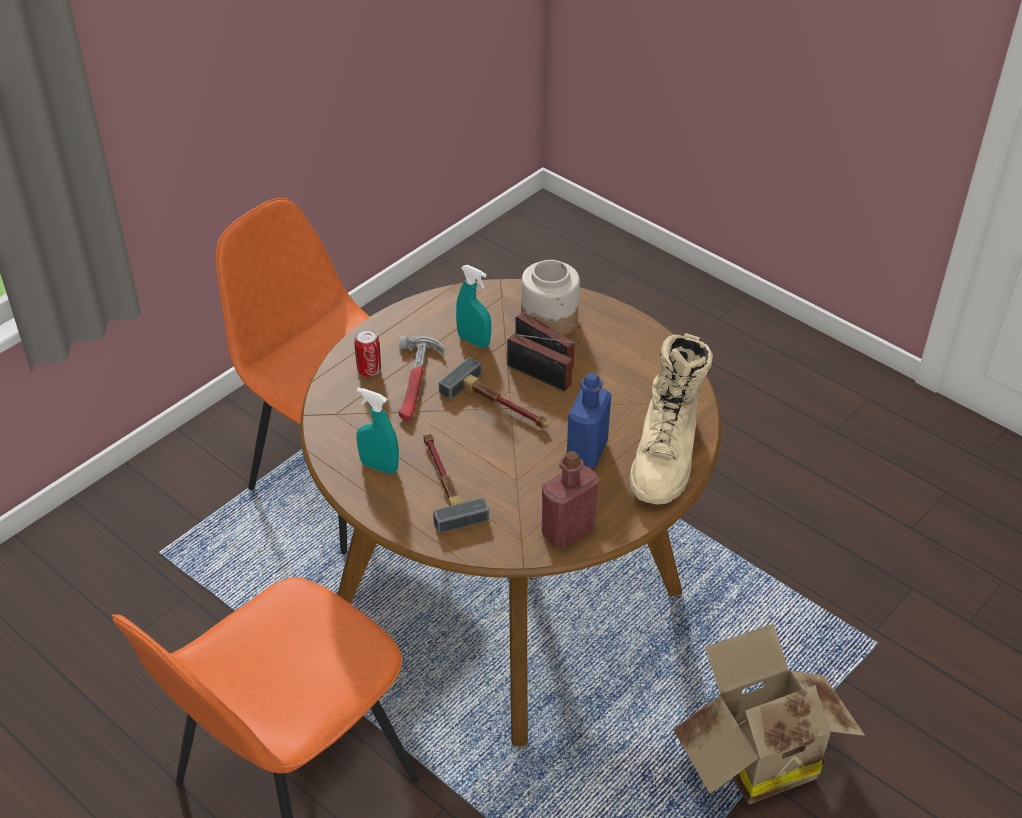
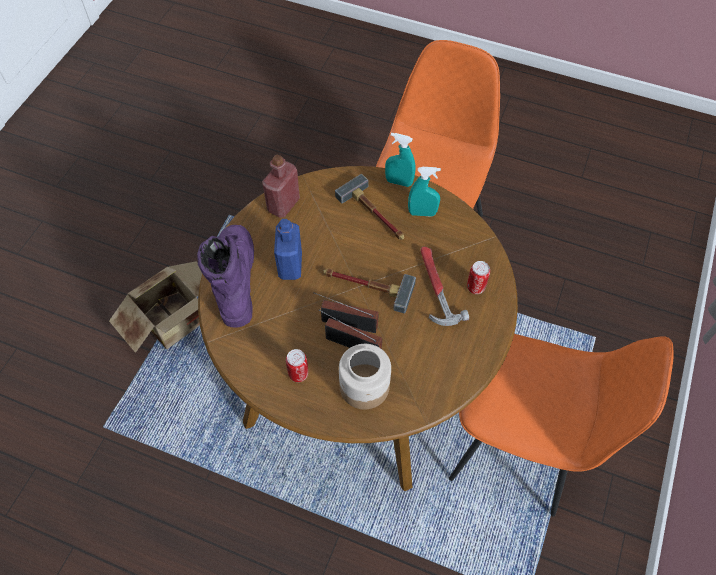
camera: 160 degrees right, 15 degrees up
(474, 341) = (414, 342): turquoise spray bottle -> turquoise spray bottle (399, 182)
(617, 346) = (298, 374): none -> can
(666, 456) = (234, 279): beige boot -> purple boot

